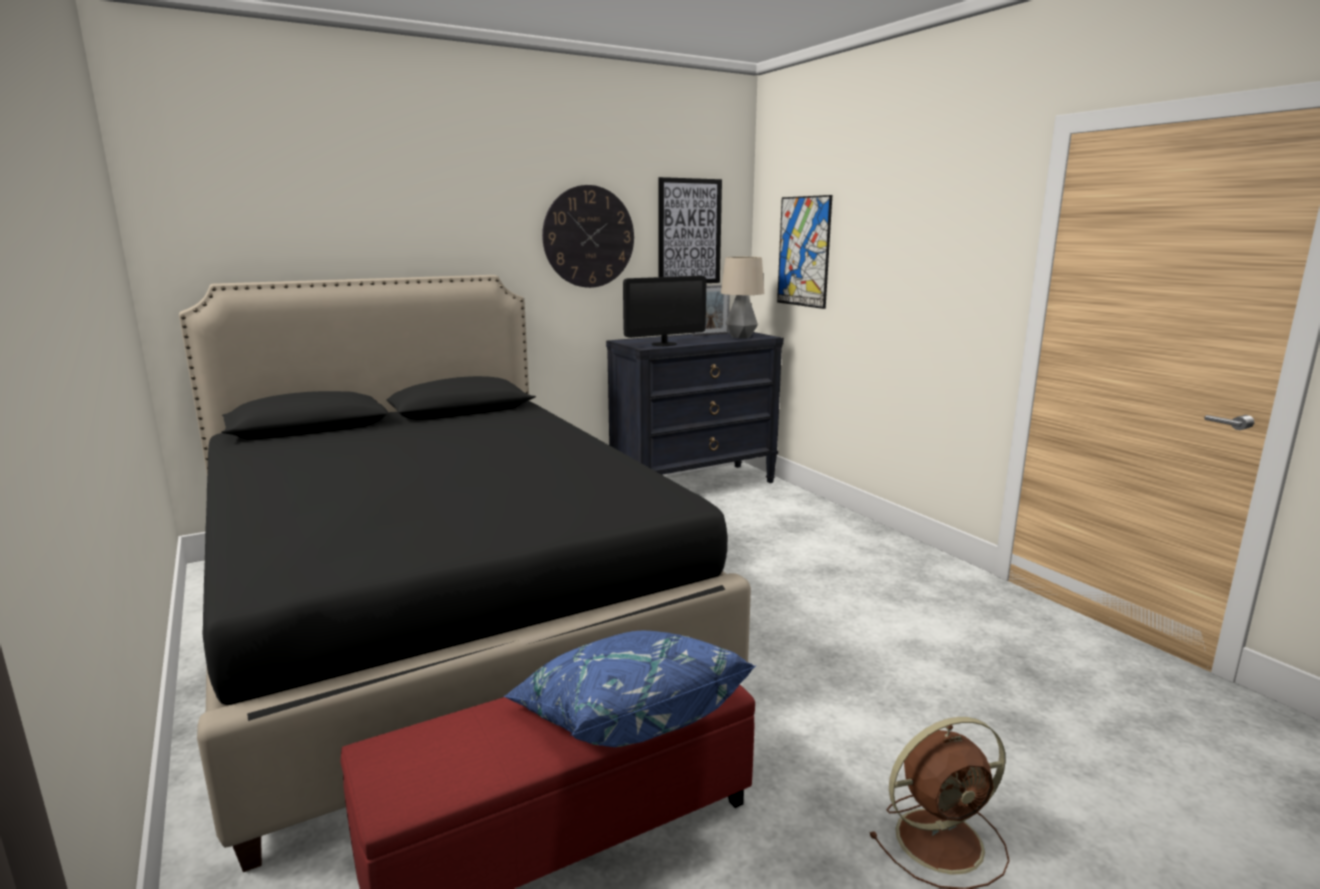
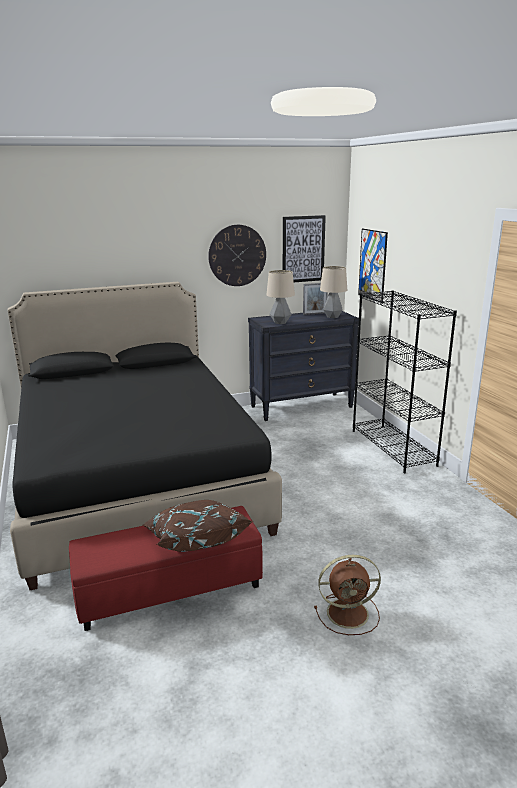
camera: 10 degrees right, 5 degrees up
(624, 719) = (195, 540): blue pillow -> brown pillow
(664, 344) = (280, 322): monitor -> table lamp
(866, 536) = (393, 448): none -> black bookcase

